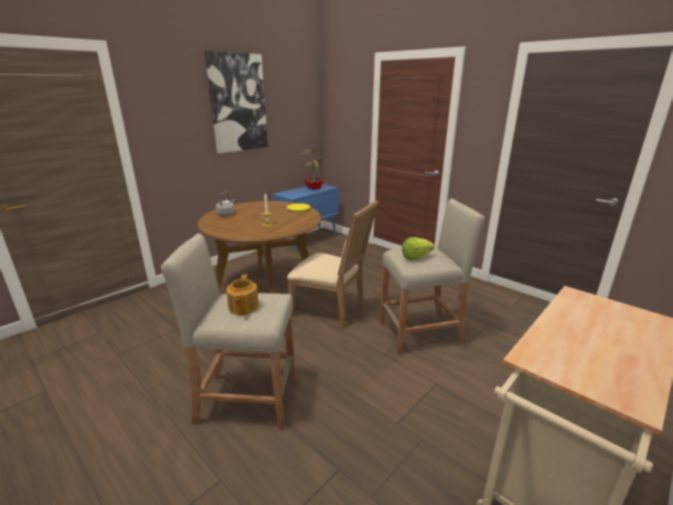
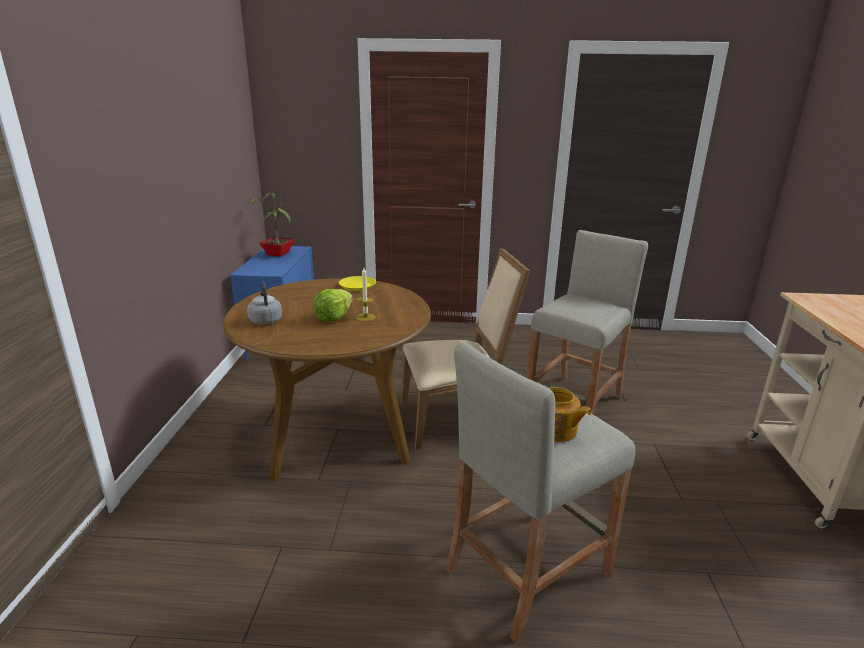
camera: 40 degrees left, 0 degrees up
(238, 103) = (175, 120): picture -> none
(415, 257) = (583, 309): lettuce -> lettuce (334, 317)

